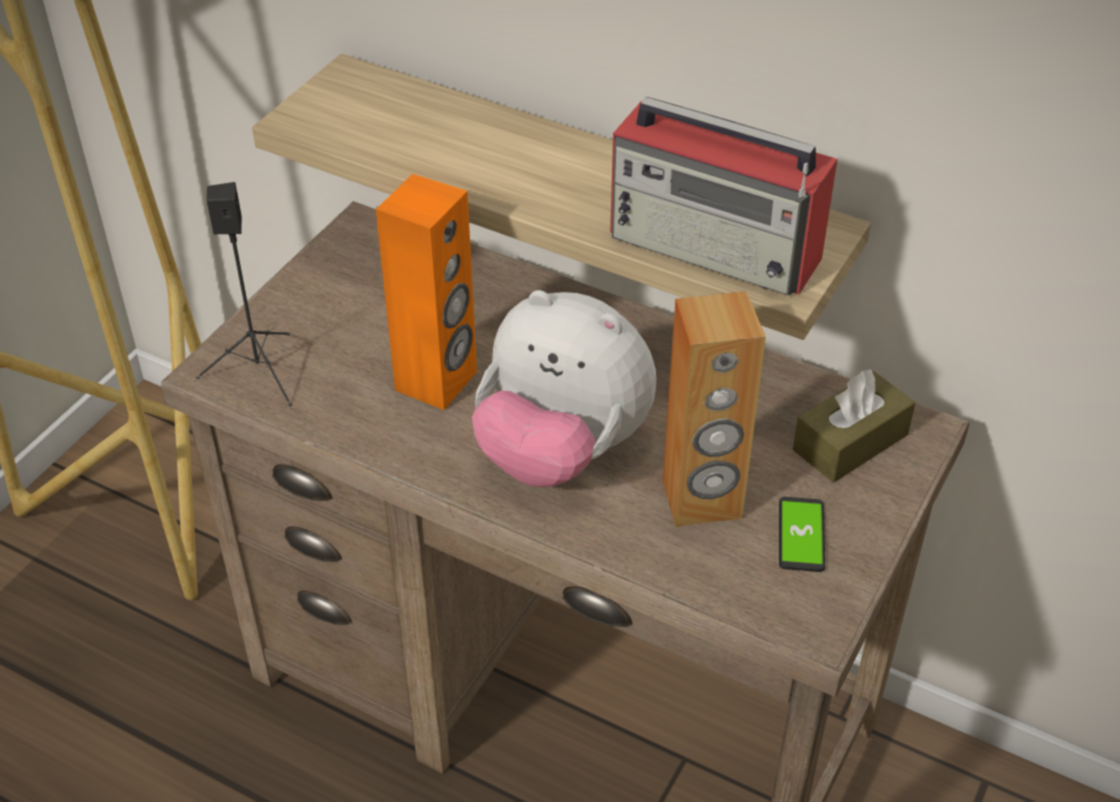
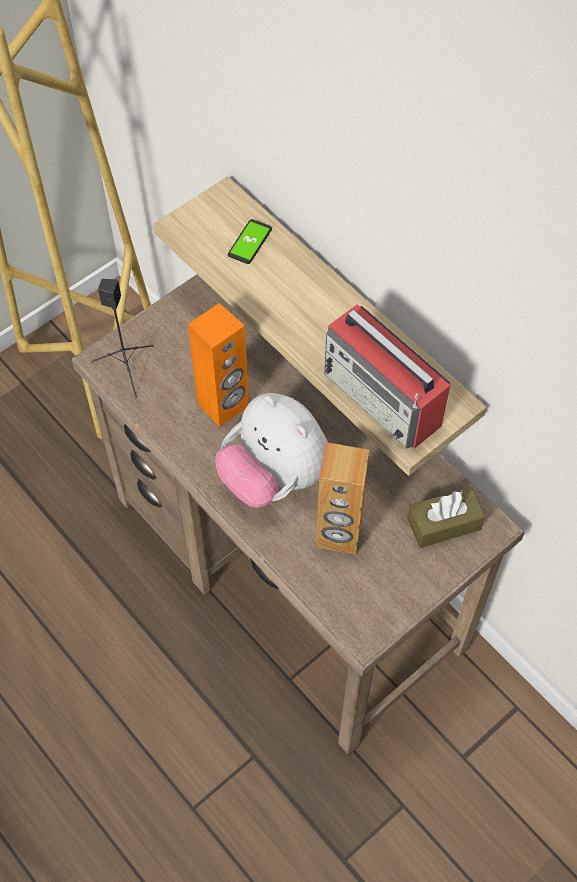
camera: 20 degrees right, 15 degrees up
(801, 535) = (384, 576): phone -> phone (250, 242)

